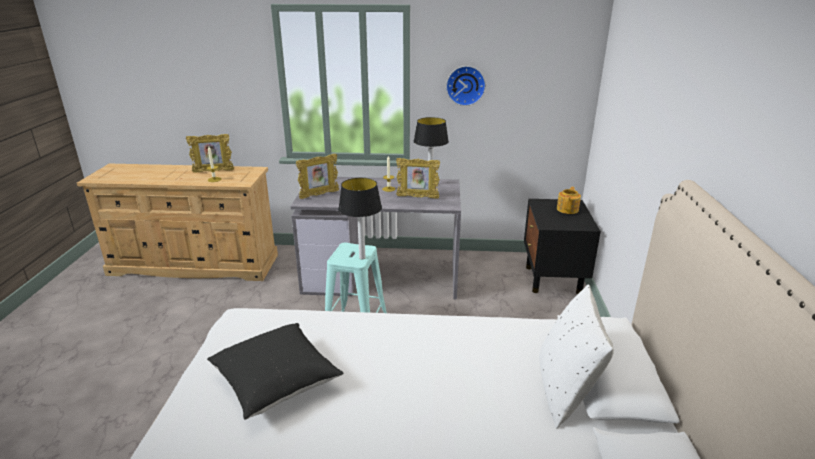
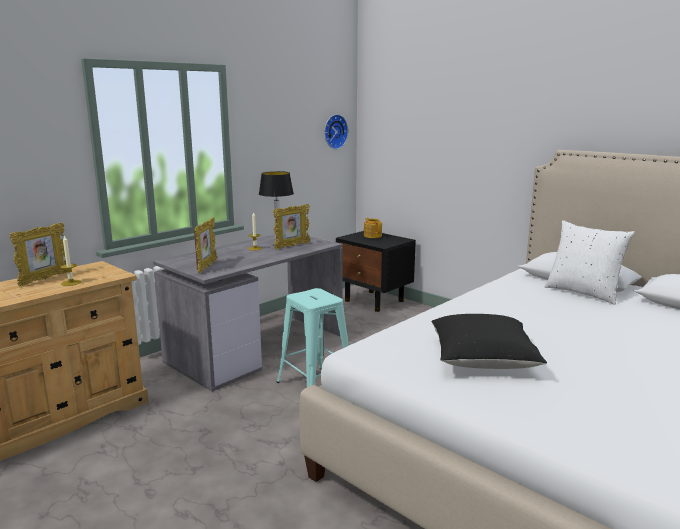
camera: 50 degrees left, 10 degrees down
(361, 257) = (328, 296): table lamp -> none
(465, 85) = (273, 142): wall clock -> wall clock (334, 131)

